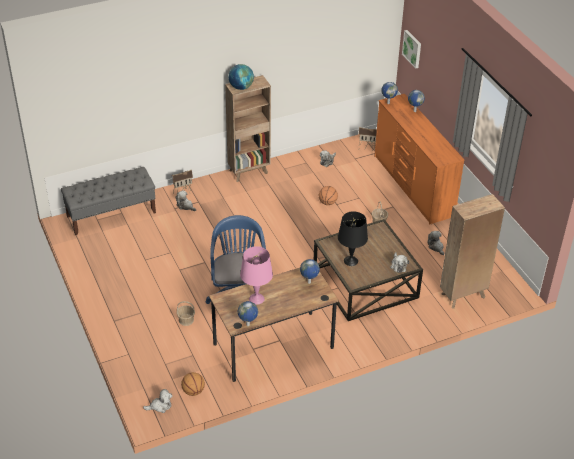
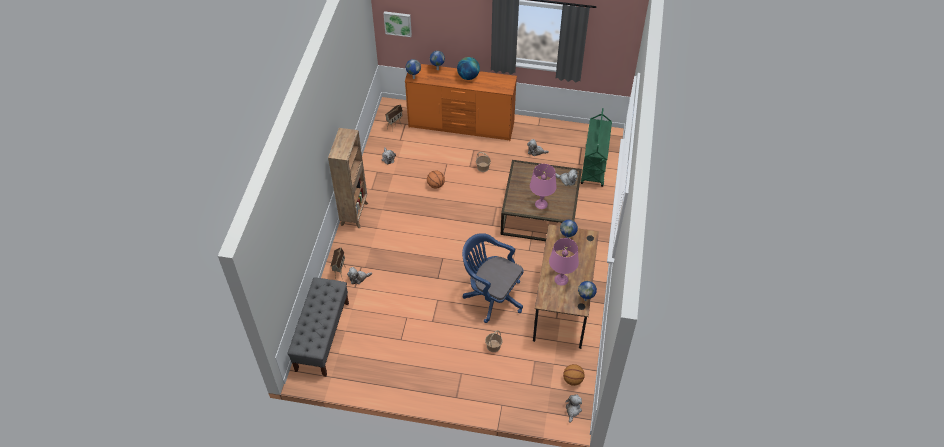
camera: 55 degrees left, 10 degrees up
(241, 87) = (342, 149): globe -> globe (468, 76)
(350, 260) = (541, 204): black table lamp -> pink table lamp
(462, 296) = (594, 167): brown bookcase -> green cart

